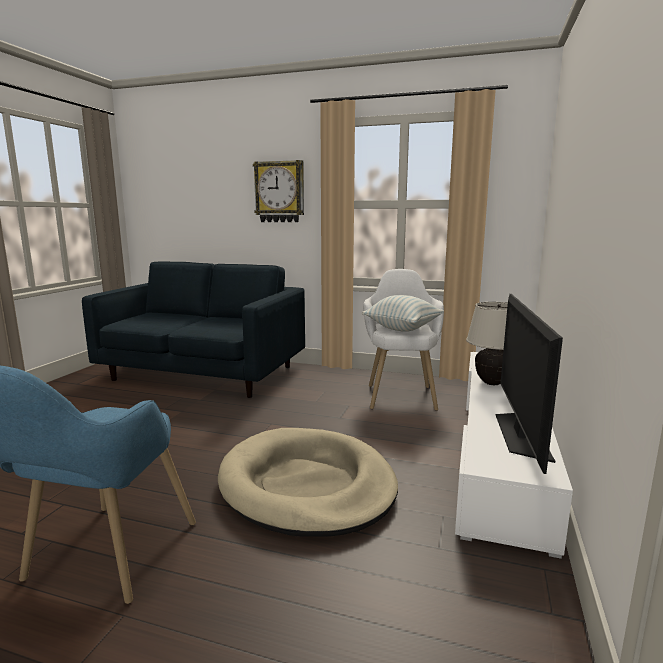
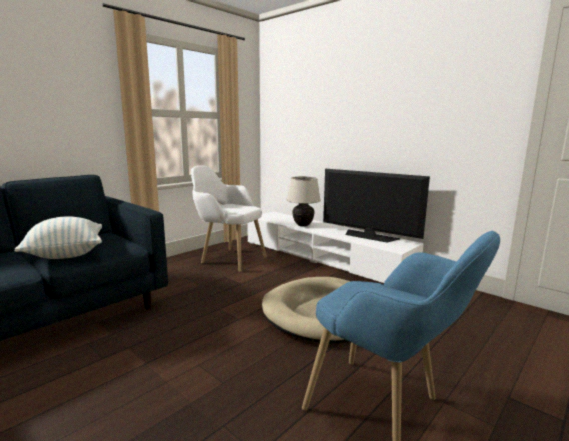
camera: 65 degrees left, 0 degrees up
(280, 192) = (62, 94): wall clock -> none
(402, 329) = (233, 208): pillow -> pillow (66, 254)

